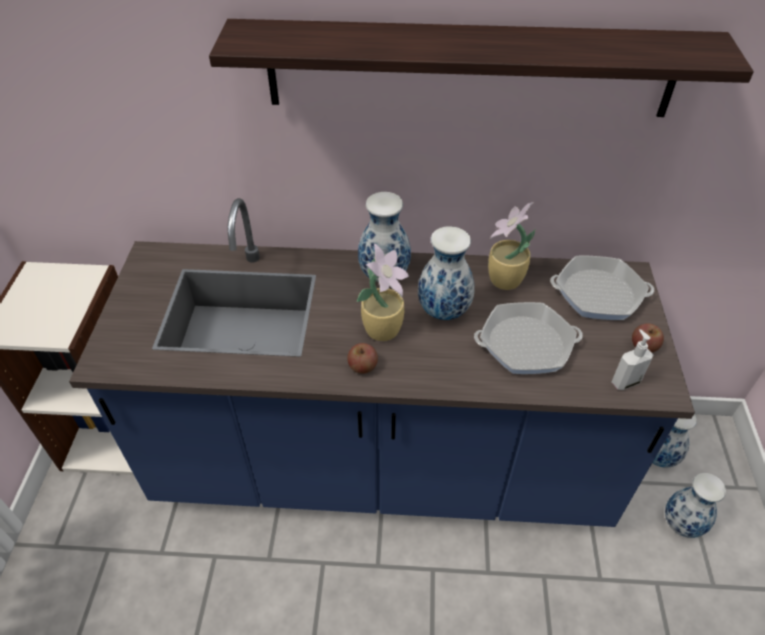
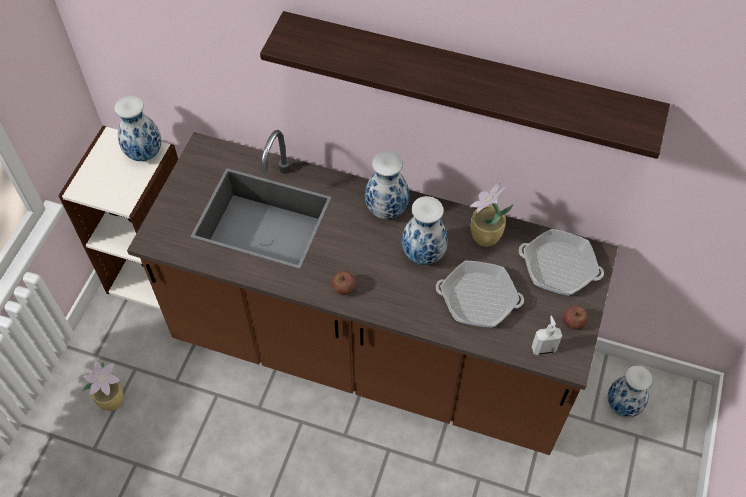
camera: 15 degrees right, 10 degrees up
(382, 466) = (373, 354): blue counter -> brown counter
(383, 328) = (370, 259): potted plant -> potted plant (113, 400)
(682, 525) = (616, 468): vase -> vase (144, 154)

